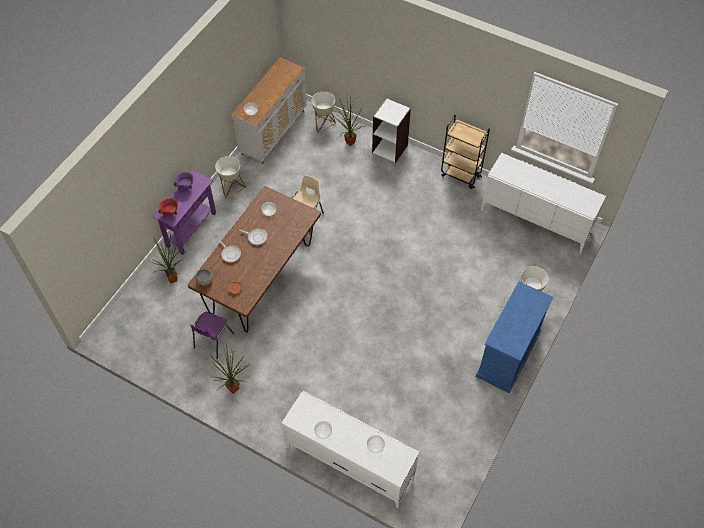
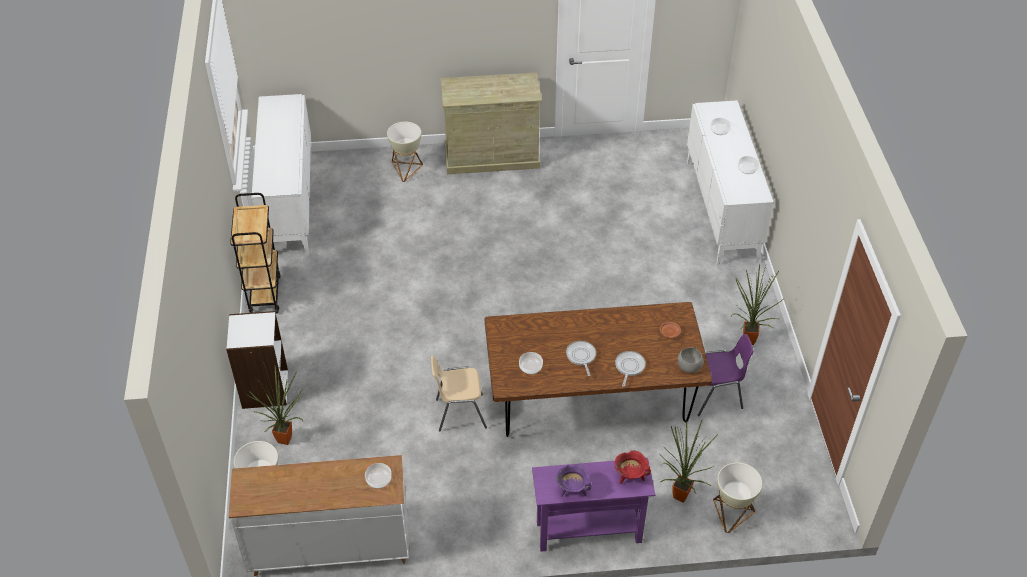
camera: 125 degrees left, 10 degrees down
(232, 188) = (477, 532): planter -> planter (731, 515)
(508, 355) = (492, 156): blue dresser -> beige dresser

